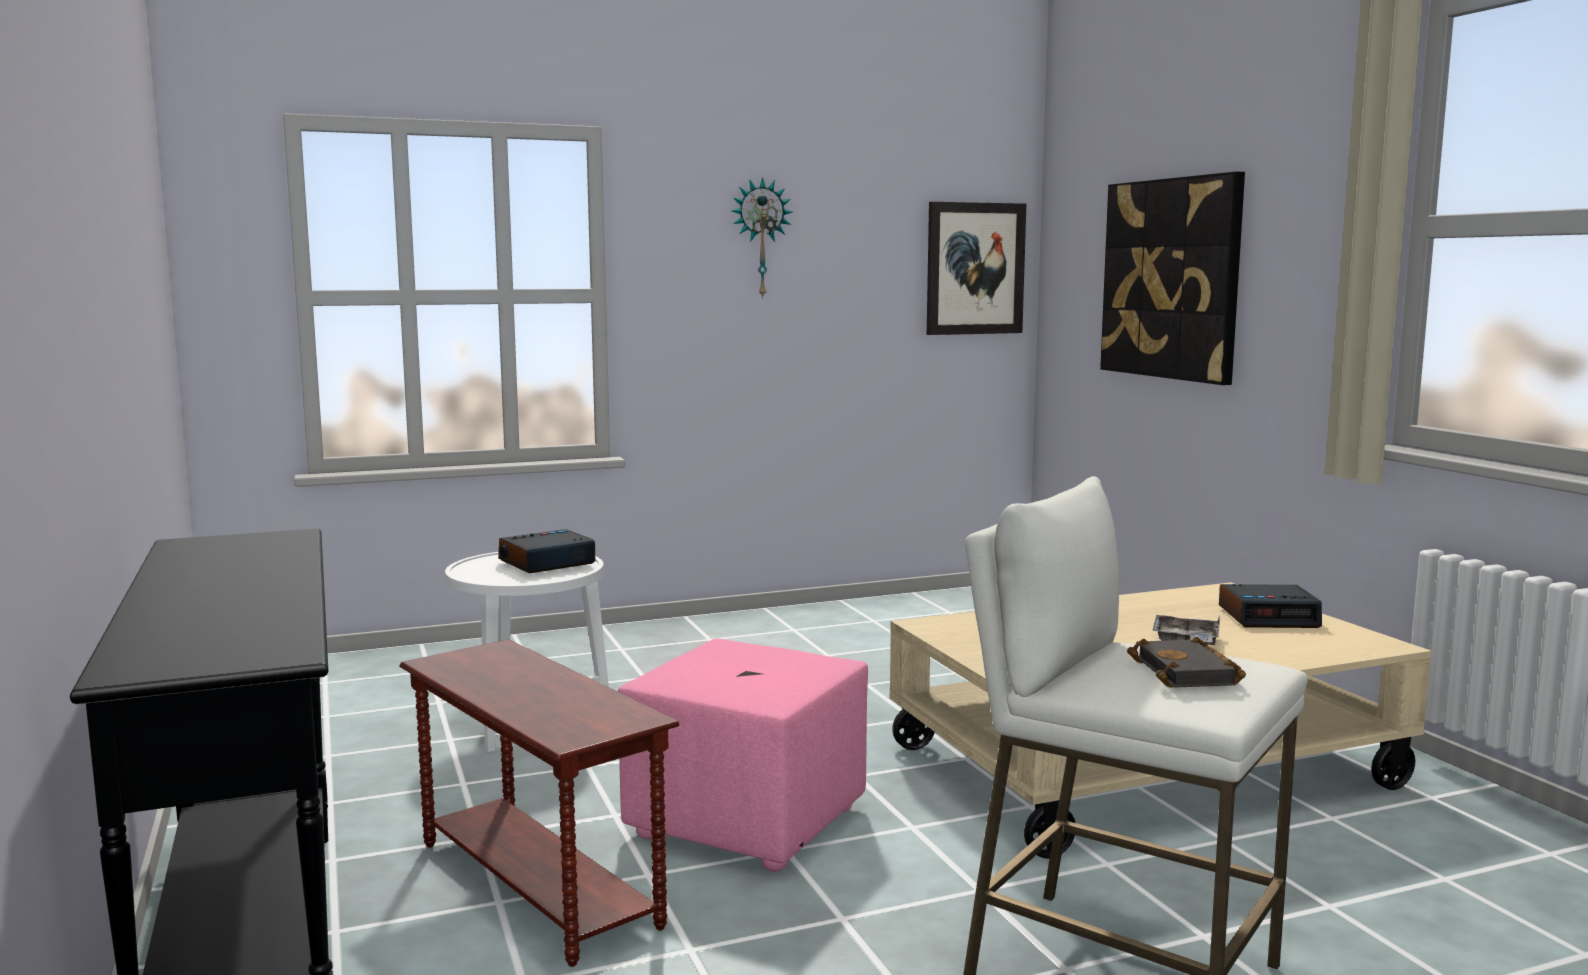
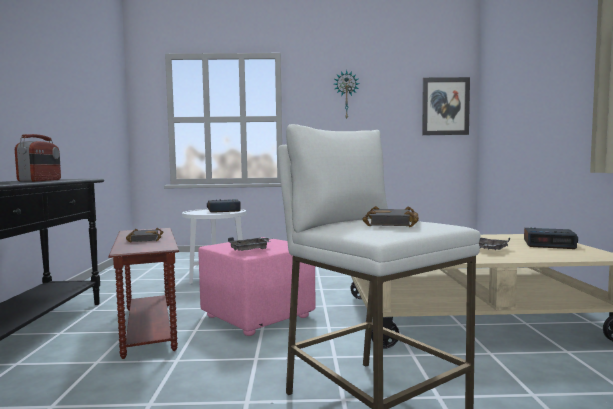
camera: 20 degrees right, 5 degrees down
(262, 574) = (41, 180): none -> radio
(533, 691) = (144, 239): none -> black book
(763, 689) = (251, 249): none -> grey tray
(1171, 279) = (526, 94): picture -> none

